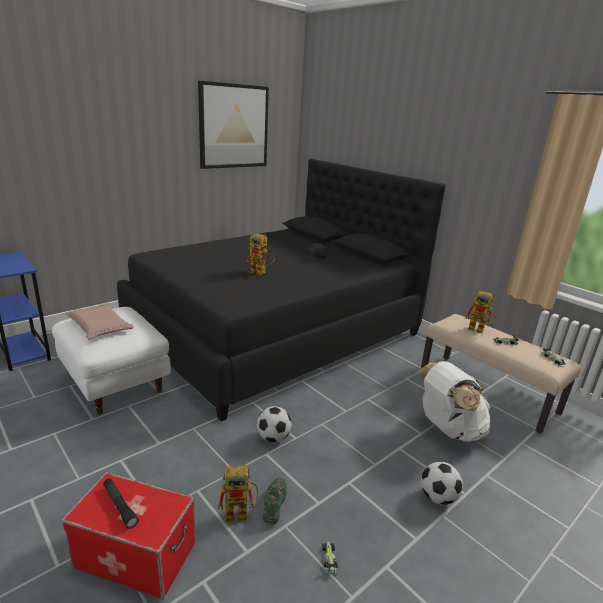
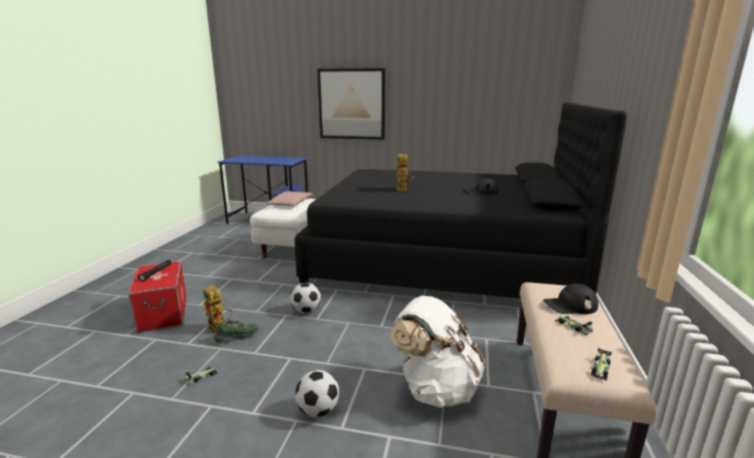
camera: 55 degrees right, 5 degrees down
(233, 126) = (485, 72): picture -> picture (351, 104)
(479, 330) = (570, 305): toy robot -> black cap

